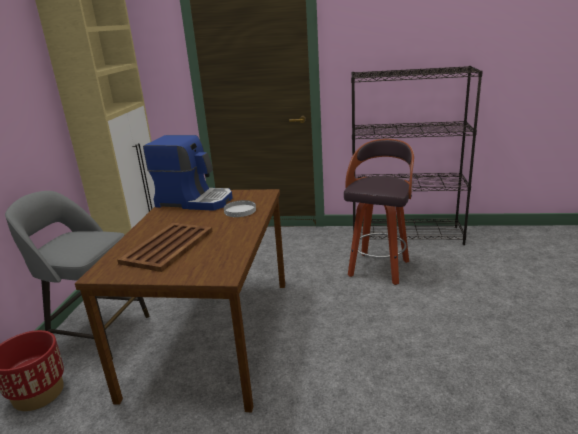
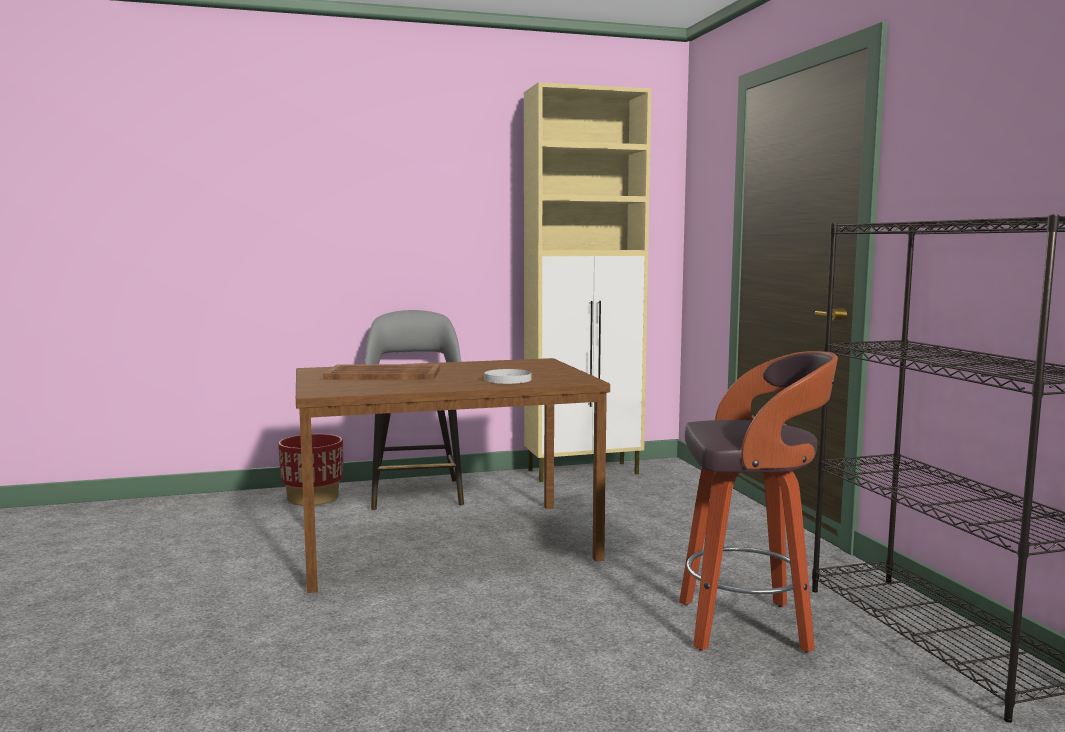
camera: 65 degrees right, 15 degrees down
(195, 201) = (525, 366): coffee machine -> none

